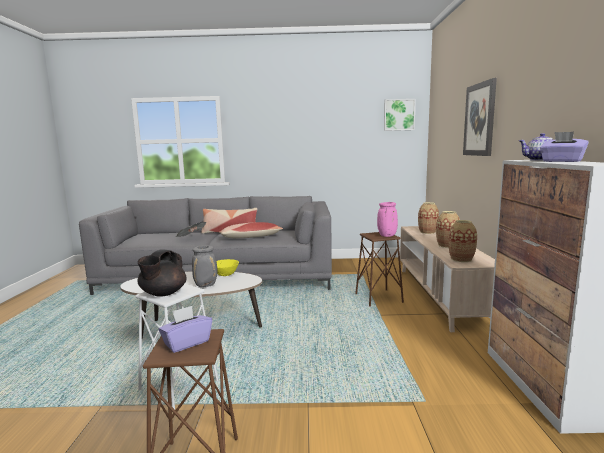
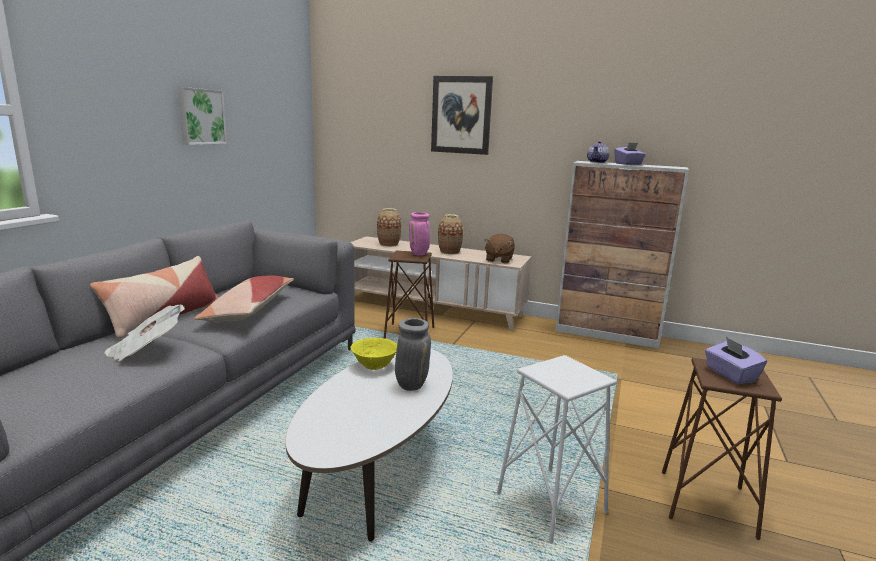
camera: 70 degrees left, 5 degrees up
(163, 293) = (574, 378): black teapot -> none
(399, 115) = (288, 88): picture -> picture (201, 116)
(461, 259) = (498, 259): vase -> brown plush toy

